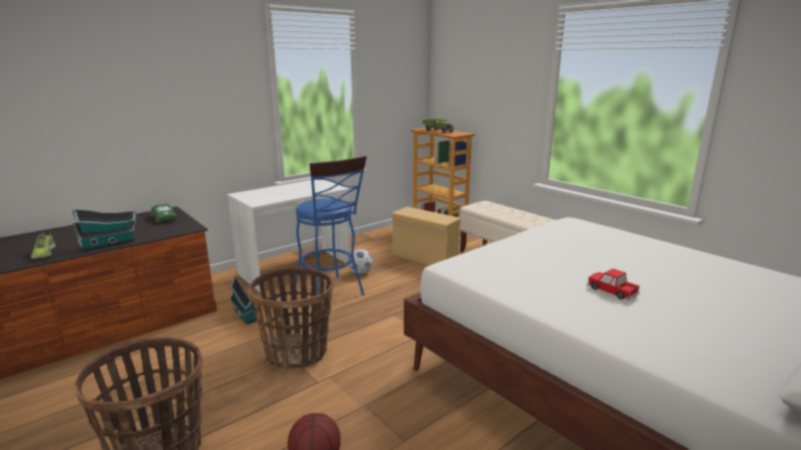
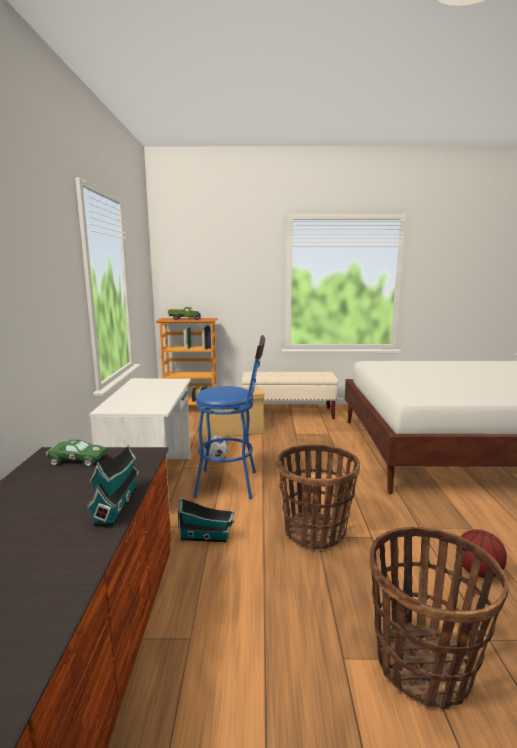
camera: 50 degrees left, 5 degrees down
(44, 253) = (58, 560): shoe -> none
(611, 291) = (485, 383): toy car -> none

